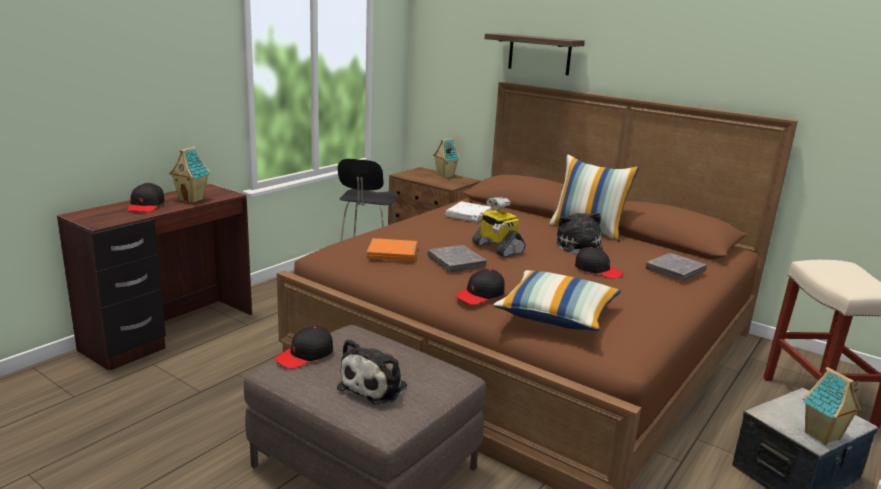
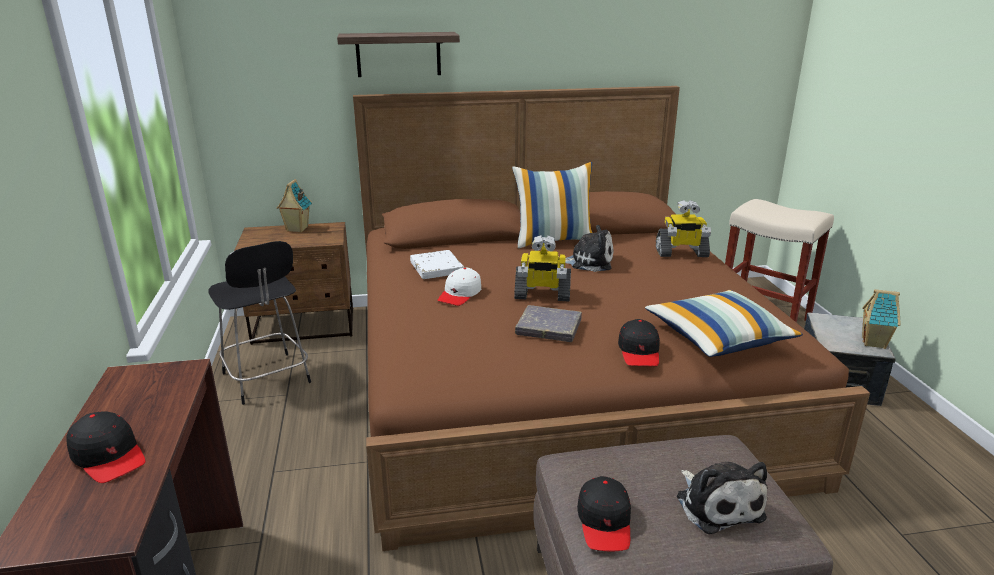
camera: 45 degrees left, 5 degrees up
(192, 199) = (154, 405): toy house -> none
(392, 254) = (480, 350): orange book -> none
(448, 230) = (460, 294): none -> white cap
(579, 247) = (588, 262): plush toy -> plush toy turned 150 degrees clockwise
(597, 270) = (646, 278): black cap -> none
(675, 271) = (681, 253): grey book -> toy robot

